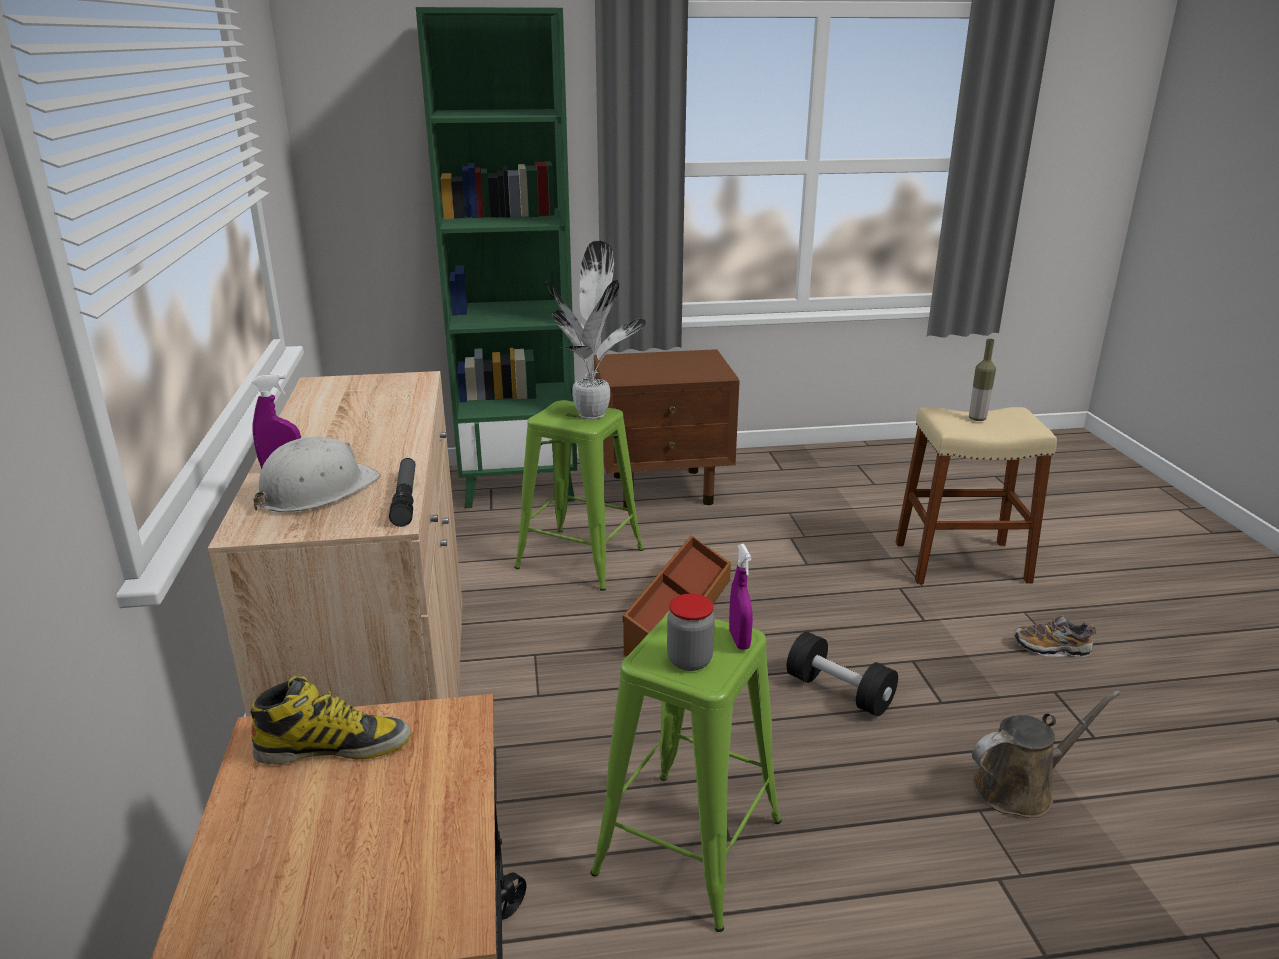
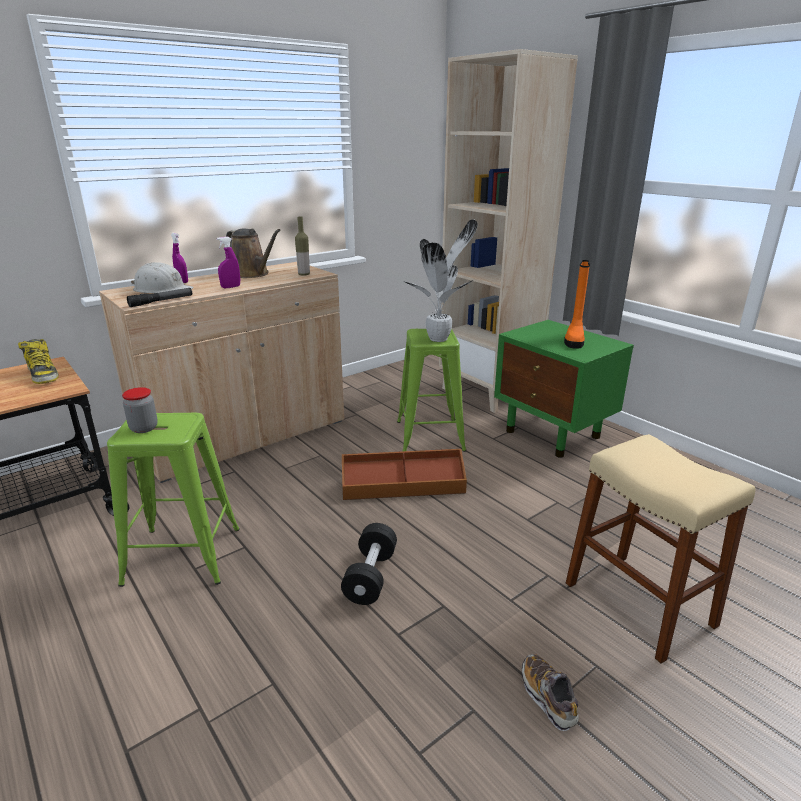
camera: 60 degrees right, 0 degrees up
(519, 484) = (489, 392): green bookcase -> beige bookcase
(664, 489) = (553, 434): brown nightstand -> green nightstand
(672, 364) = (574, 339): none -> orange boot
(739, 640) = (170, 436): purple spray bottle -> purple spray bottle (231, 287)
(977, 419) = (664, 462): bottle -> bottle (304, 274)
(1020, 788) = (312, 705): brown watering can -> brown watering can (252, 274)

